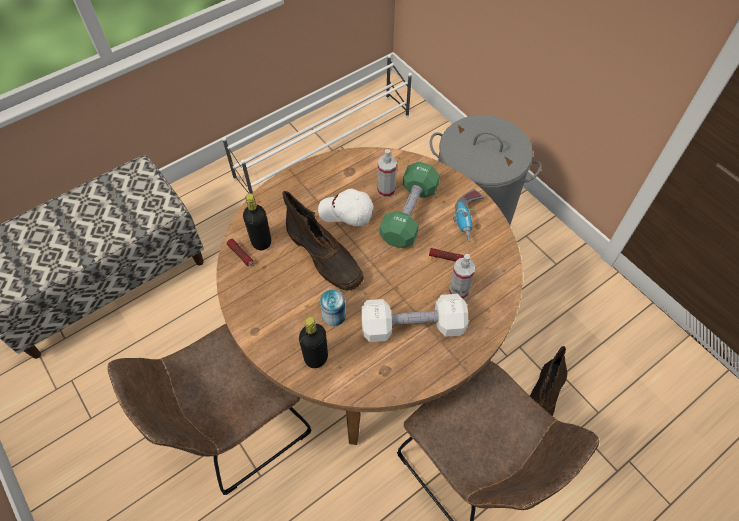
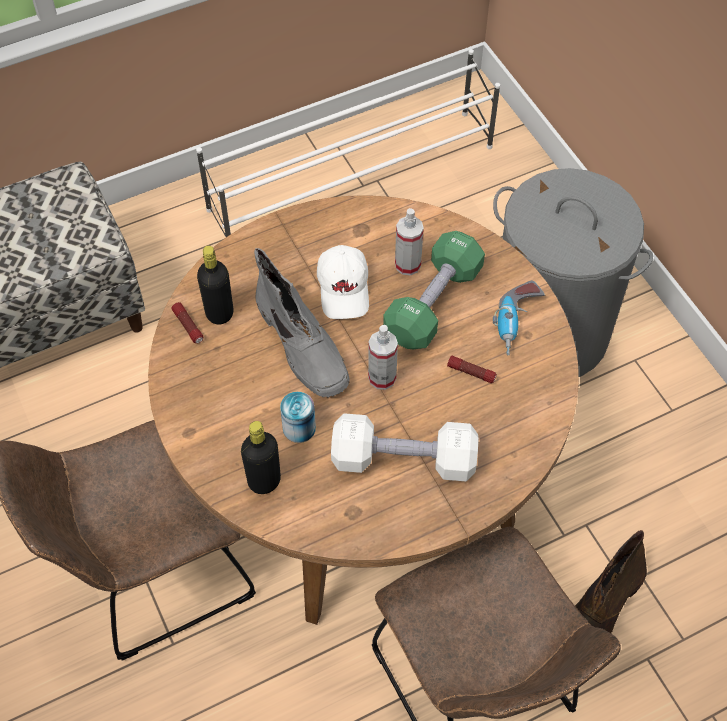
camera: 10 degrees right, 0 degrees up
(325, 257) = (303, 346): brown boot -> grey boot
(346, 213) = (344, 289): white cap -> white cap turned 120 degrees counterclockwise
(458, 291) = (478, 422): spray bottle -> spray bottle (382, 378)

